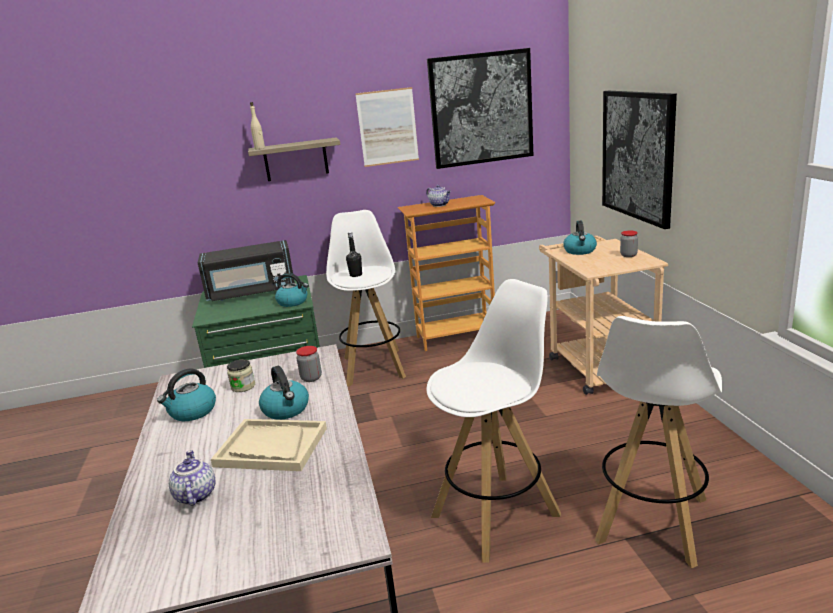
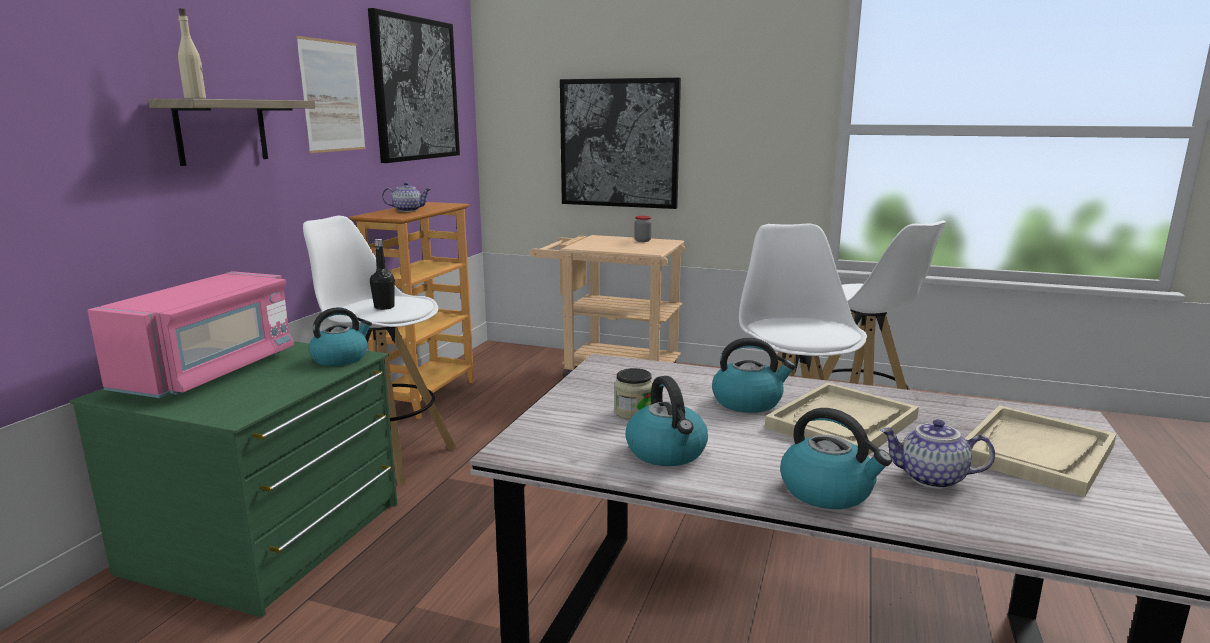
camera: 60 degrees left, 5 degrees down
(251, 292) = (210, 371): black microwave -> pink microwave
(264, 529) = (1036, 452): none -> beige tray
(311, 378) = (675, 378): jar -> none
(580, 251) = (595, 244): kettle -> kettle (828, 491)

